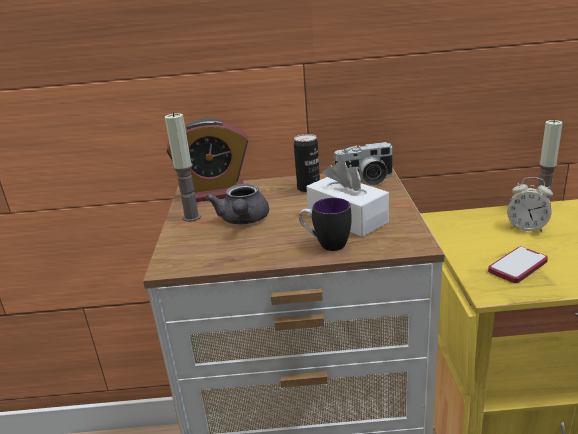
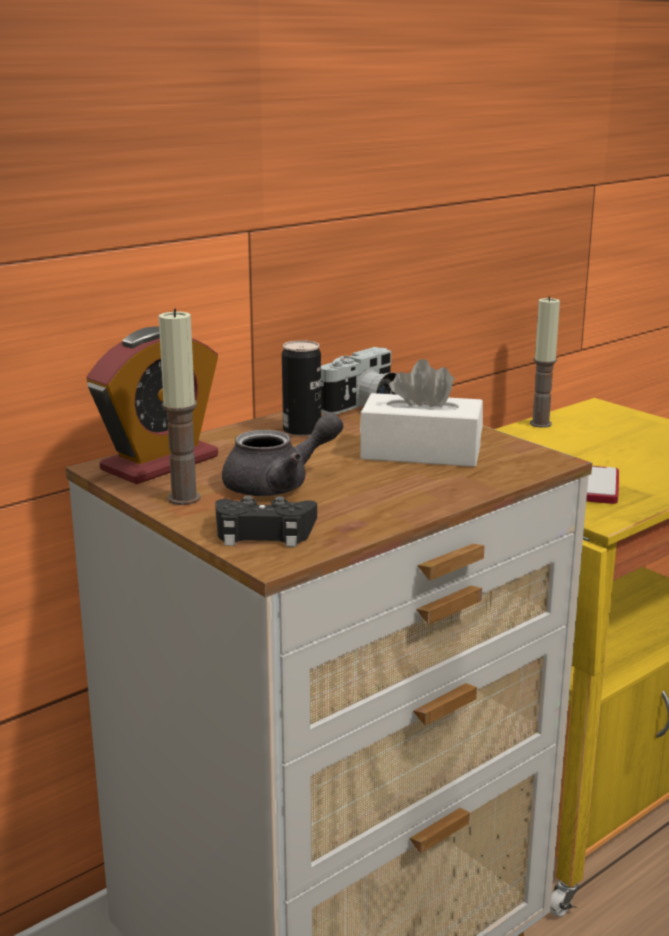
camera: 40 degrees left, 5 degrees down
(190, 249) = (264, 532): none -> black game controller
(243, 221) = (279, 485): grey teapot -> grey teapot turned 75 degrees counterclockwise
(326, 244) = (445, 484): mug -> none
(526, 227) = (551, 446): alarm clock -> none

